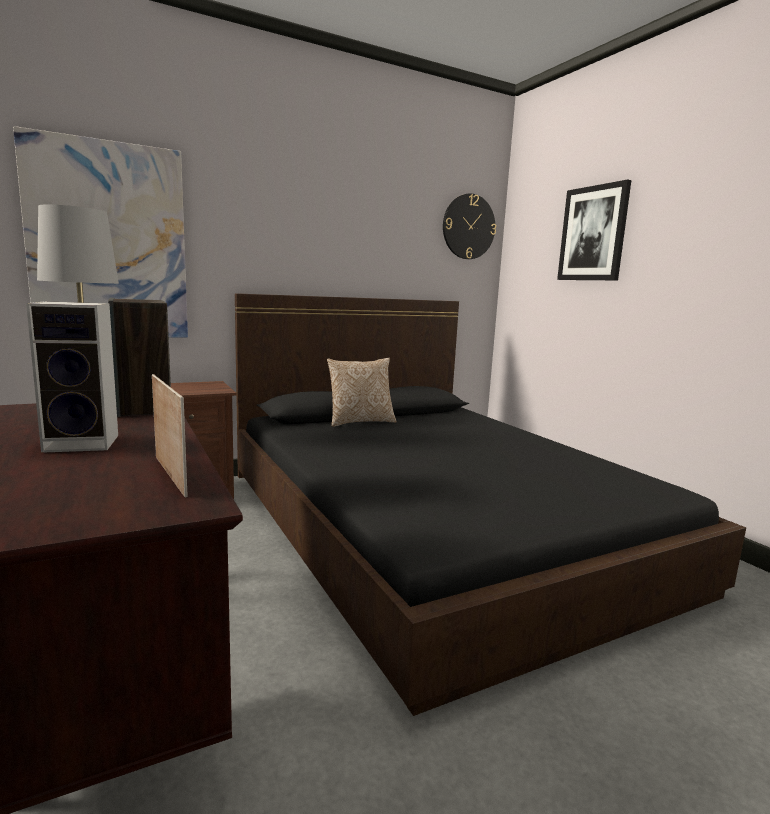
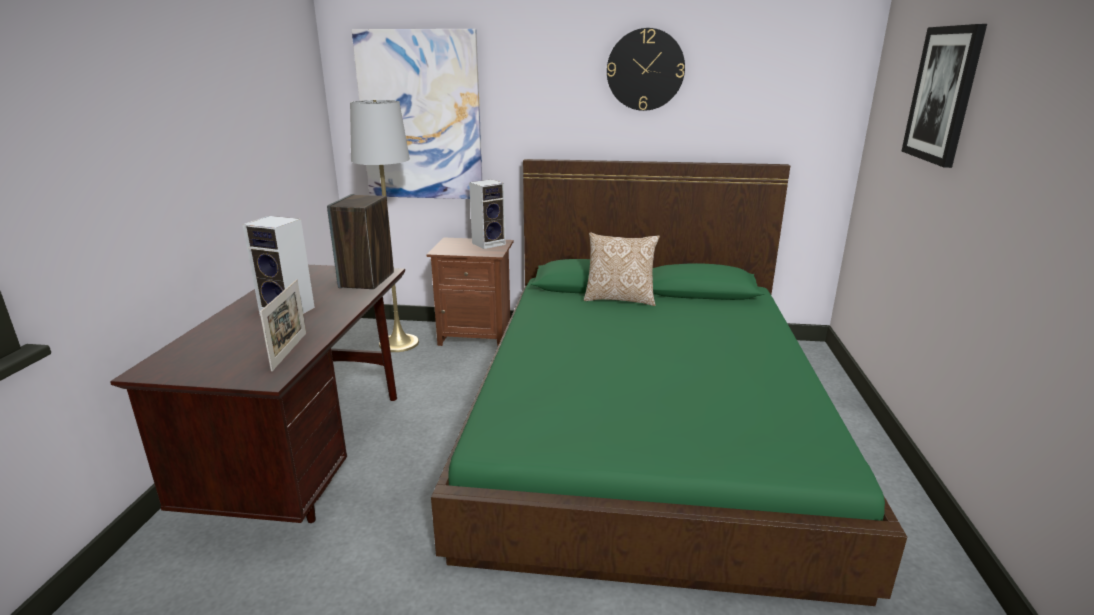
camera: 35 degrees right, 10 degrees up
(202, 384) = (489, 243): none -> speaker
(433, 524) = (646, 420): black bed -> green bed
(468, 227) = (816, 69): wall clock -> wall clock (645, 70)

